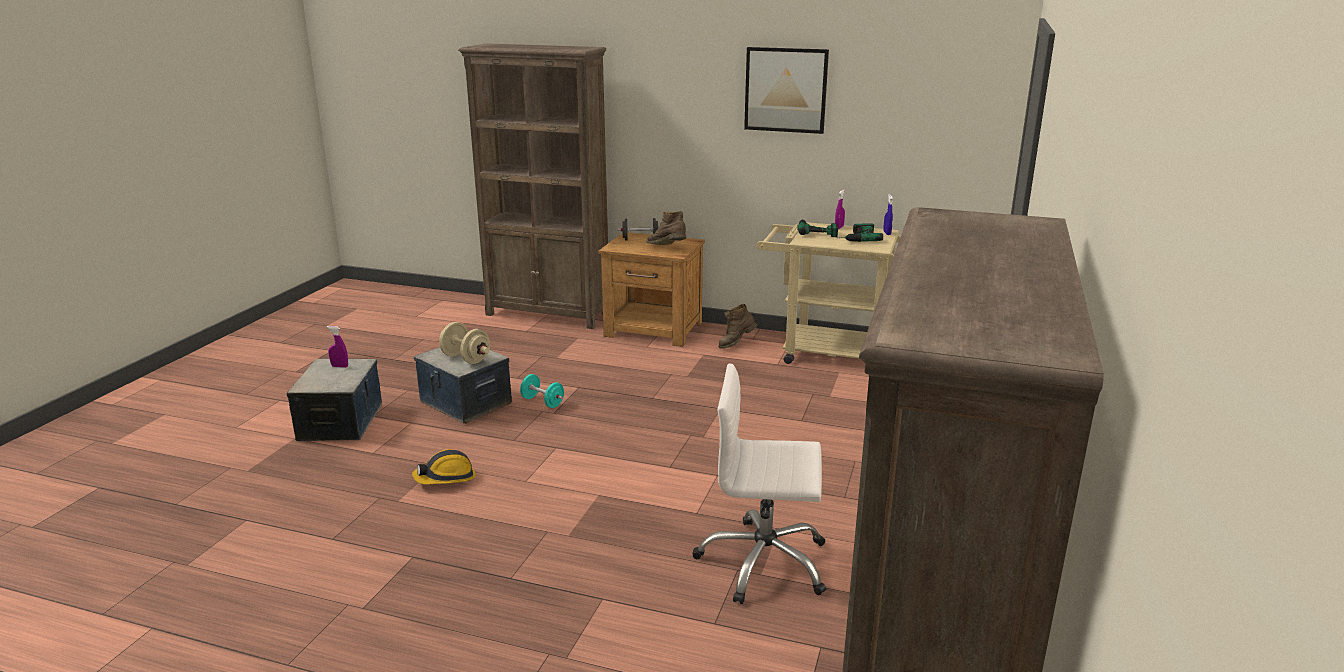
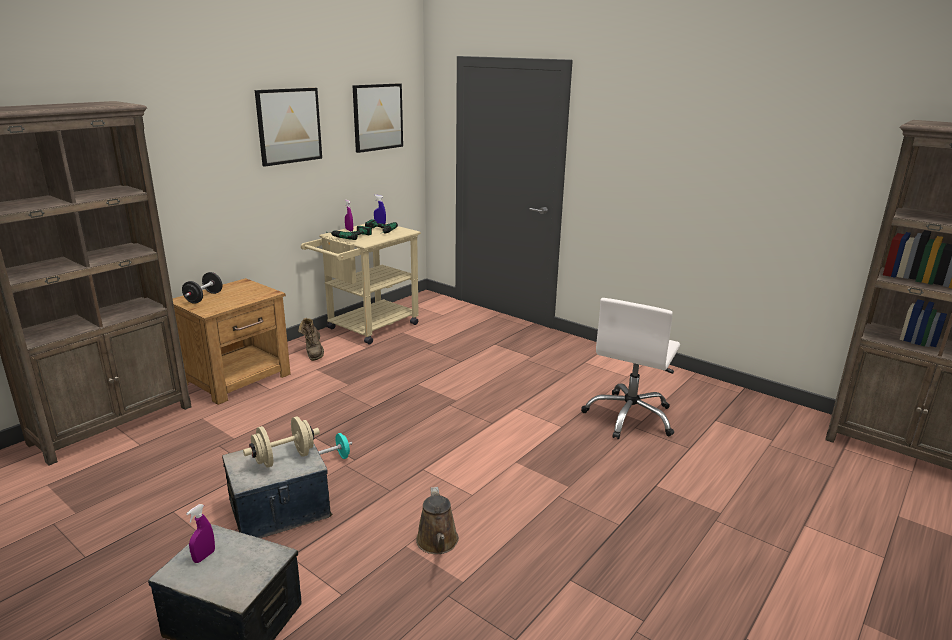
camera: 70 degrees left, 0 degrees up
(446, 478) = (438, 543): hard hat -> brown watering can
(667, 248) = (248, 293): brown boot -> none
(928, 95) = (377, 117): none -> picture

